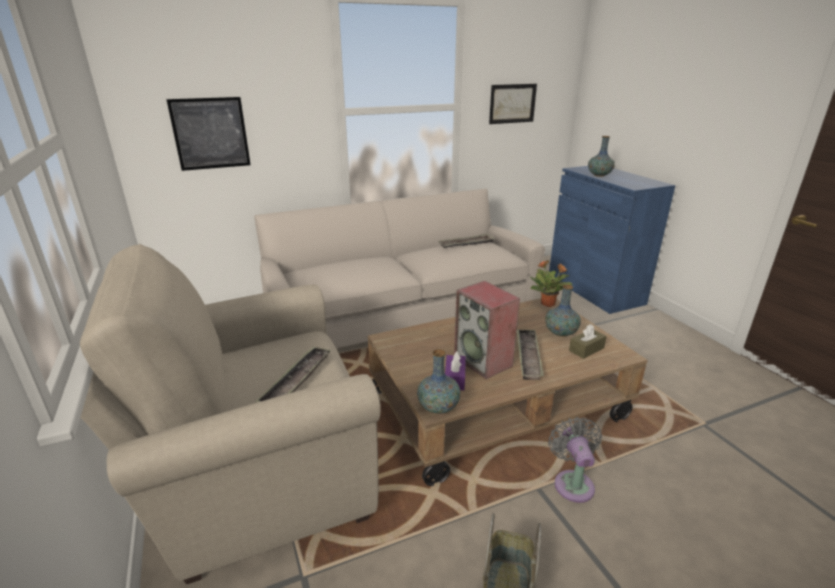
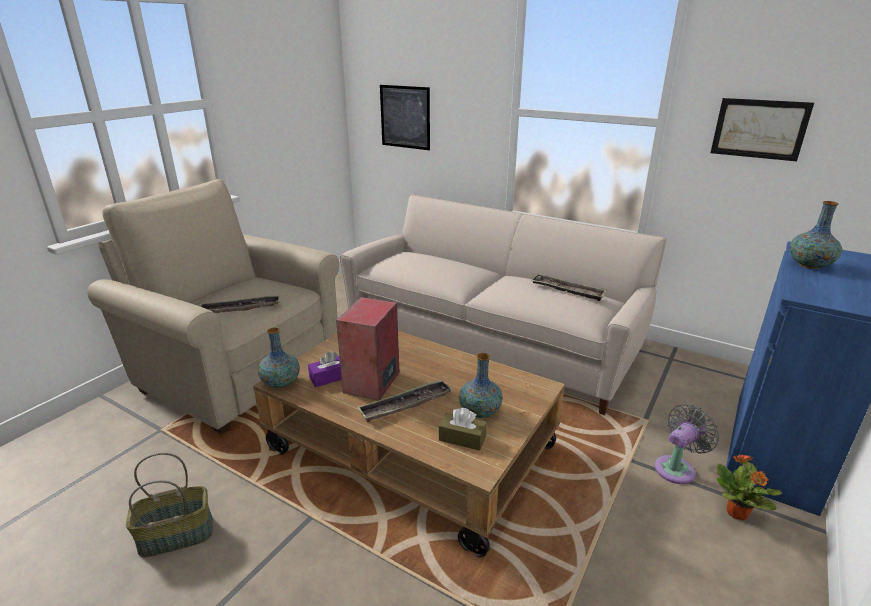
camera: 55 degrees right, 0 degrees up
(548, 304) = (539, 387): potted plant -> potted plant (737, 513)
(572, 482) = (335, 540): grey fan -> grey fan (677, 468)

